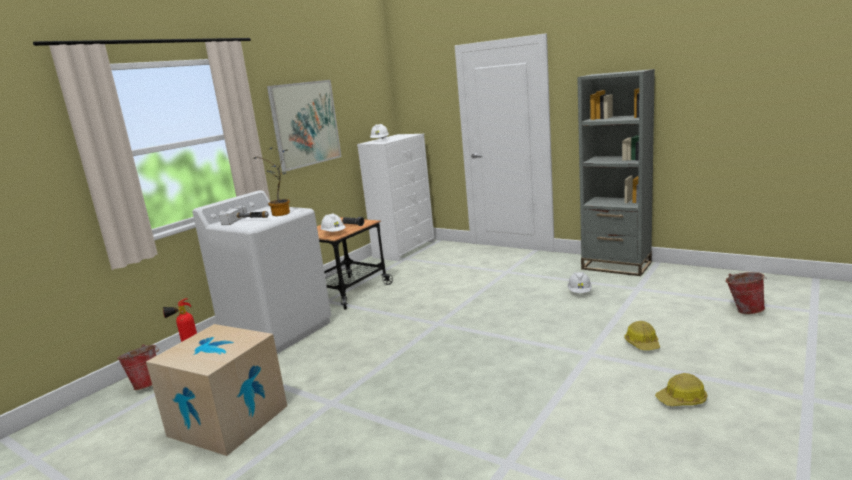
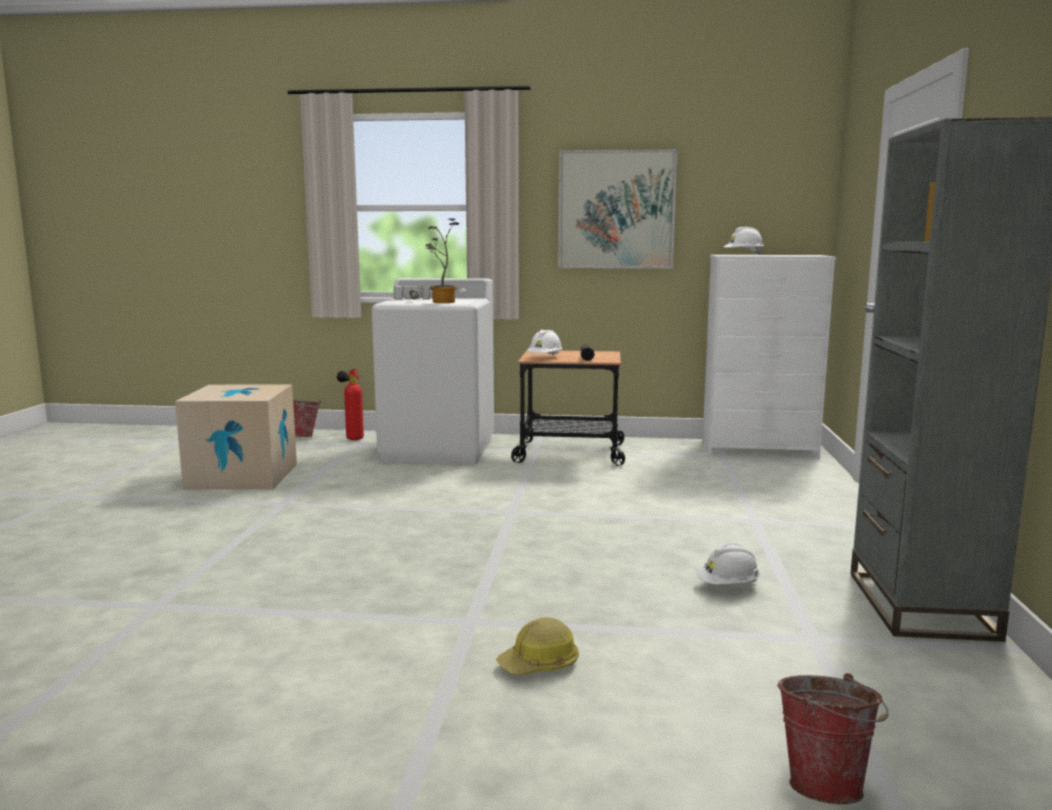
camera: 60 degrees right, 5 degrees down
(682, 399) = (335, 715): hard hat -> none

